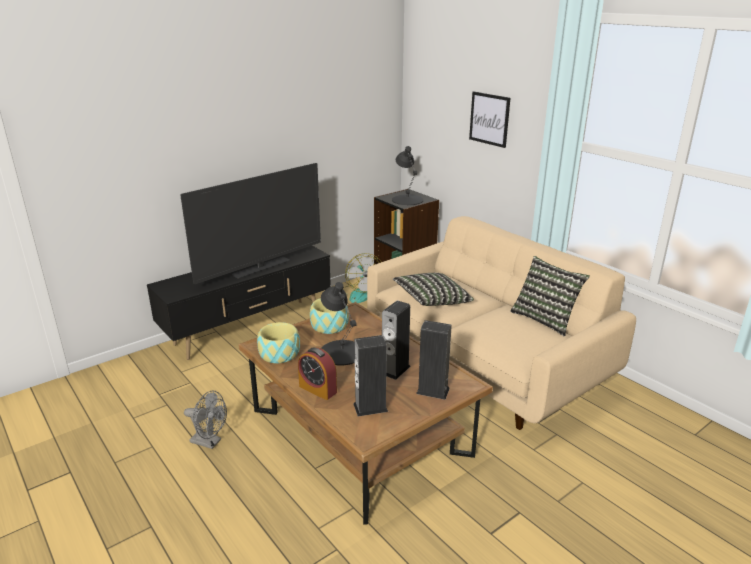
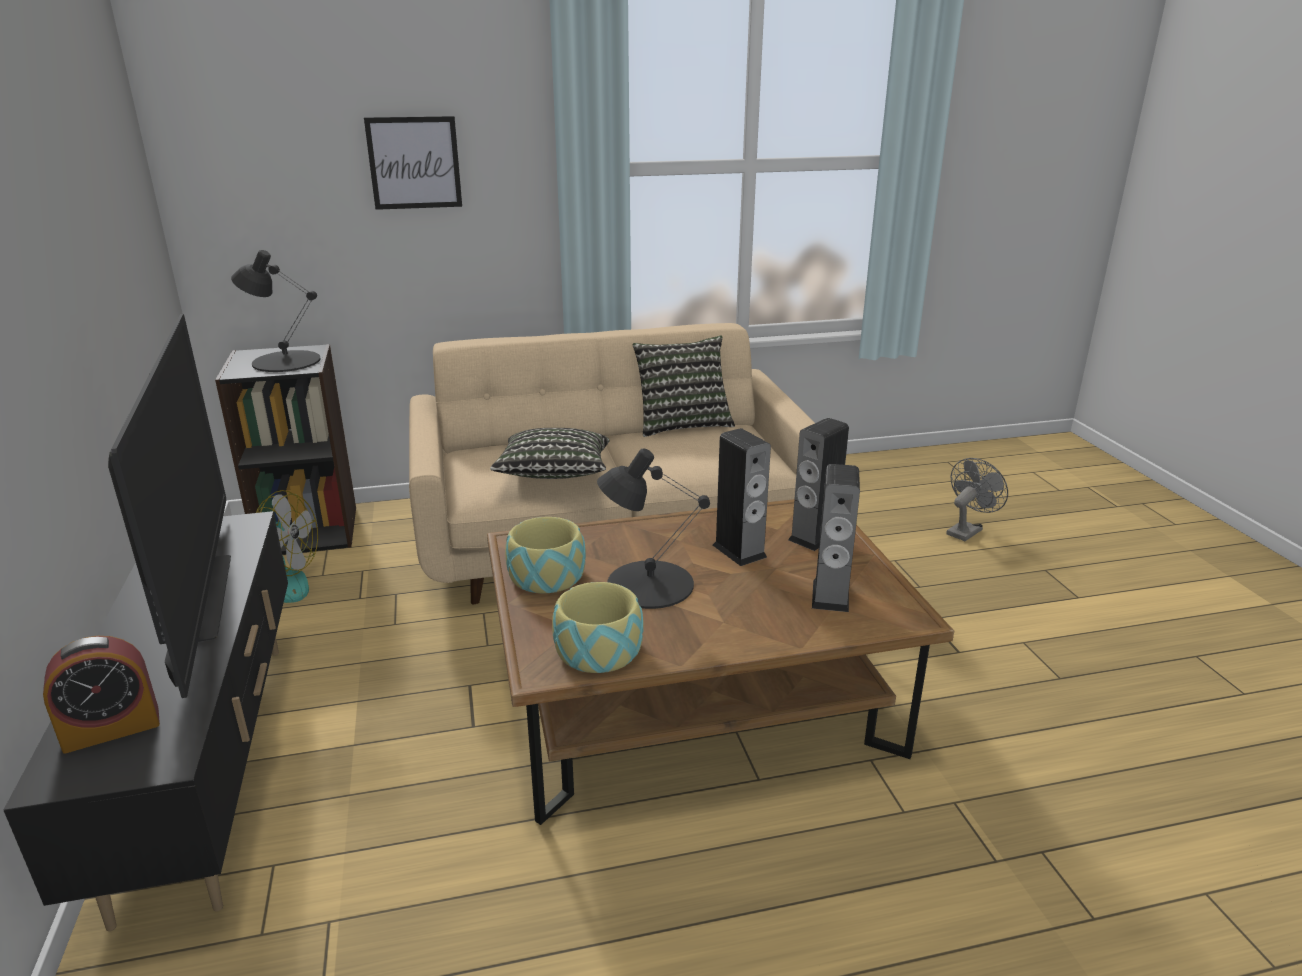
camera: 65 degrees left, 0 degrees up
(210, 442) = (594, 921): grey fan -> grey fan (966, 530)
(318, 389) = (752, 631): alarm clock -> alarm clock (112, 728)

